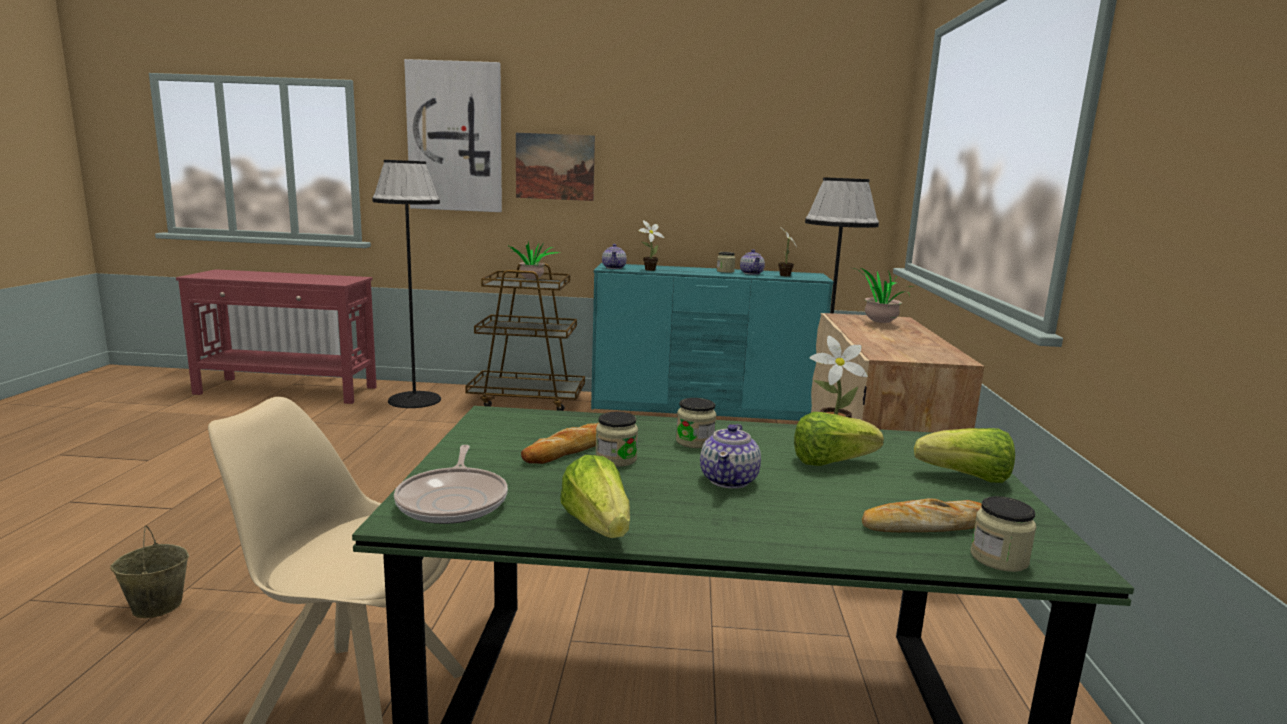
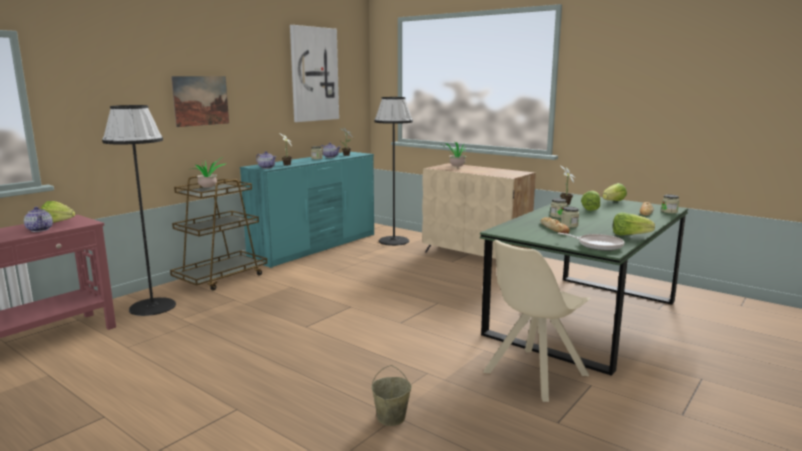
camera: 55 degrees left, 0 degrees up
(333, 279) = (61, 222): none -> lettuce
(455, 137) = (123, 82): picture -> picture (314, 74)
(729, 480) = (599, 219): teapot -> teapot (40, 229)

